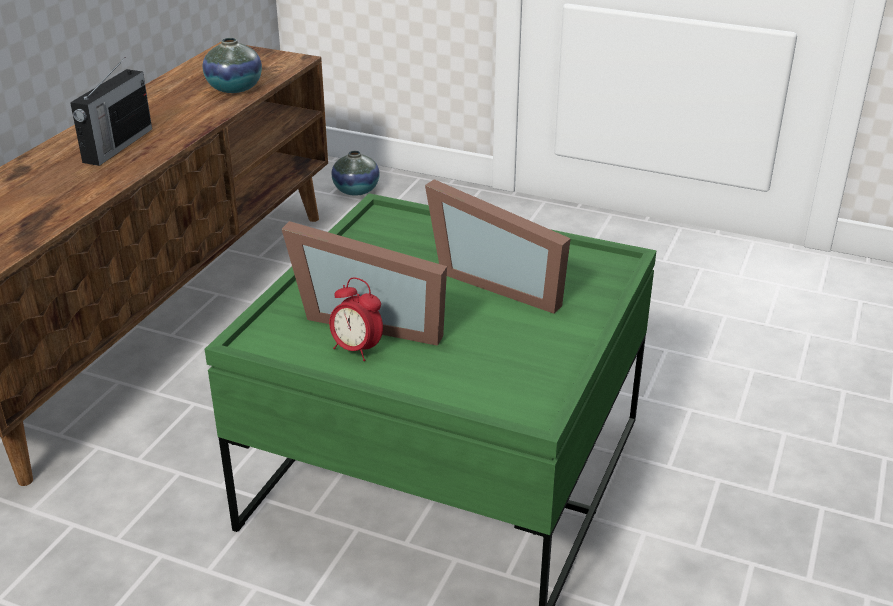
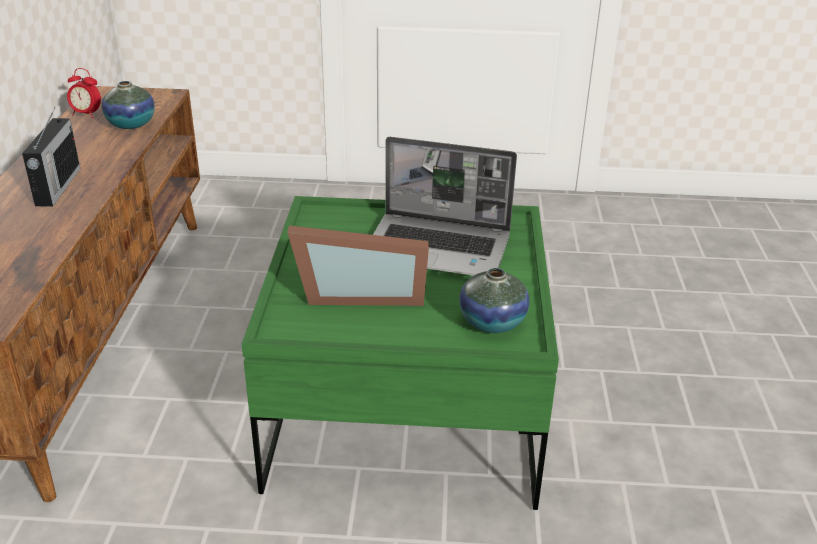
camera: 20 degrees left, 0 degrees up
(356, 190) = (216, 199): vase -> vase (492, 322)
(356, 350) = (363, 321): alarm clock -> alarm clock (86, 114)
(501, 281) = (439, 248): picture frame -> laptop

